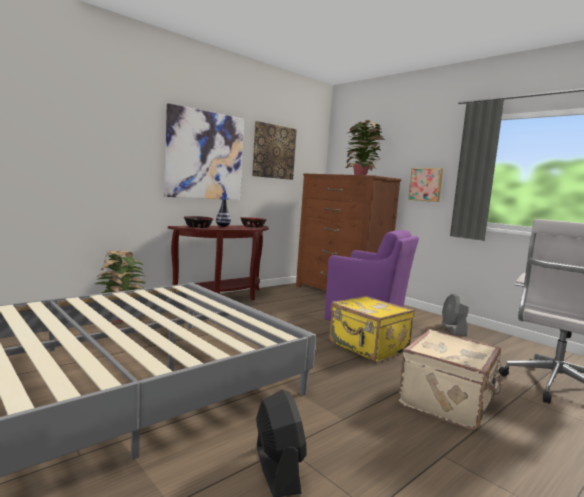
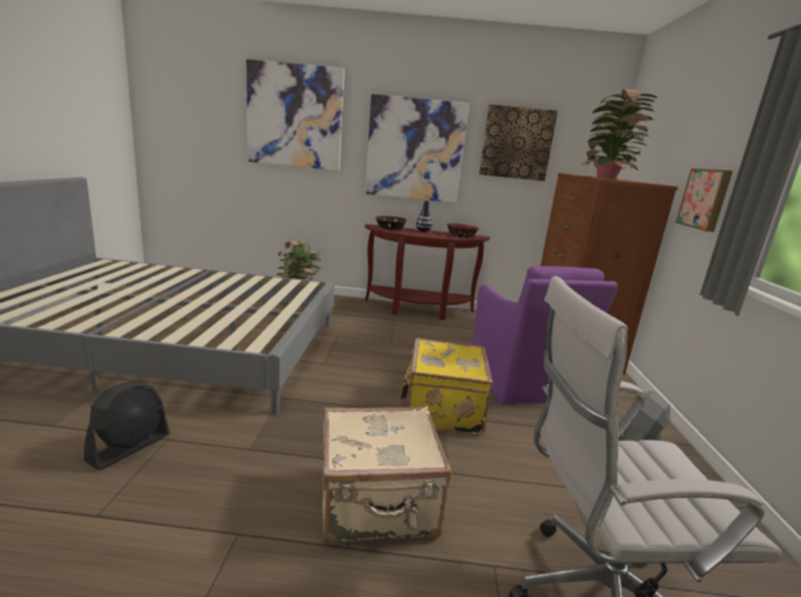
camera: 45 degrees right, 10 degrees up
(88, 118) = (295, 116): none -> picture

